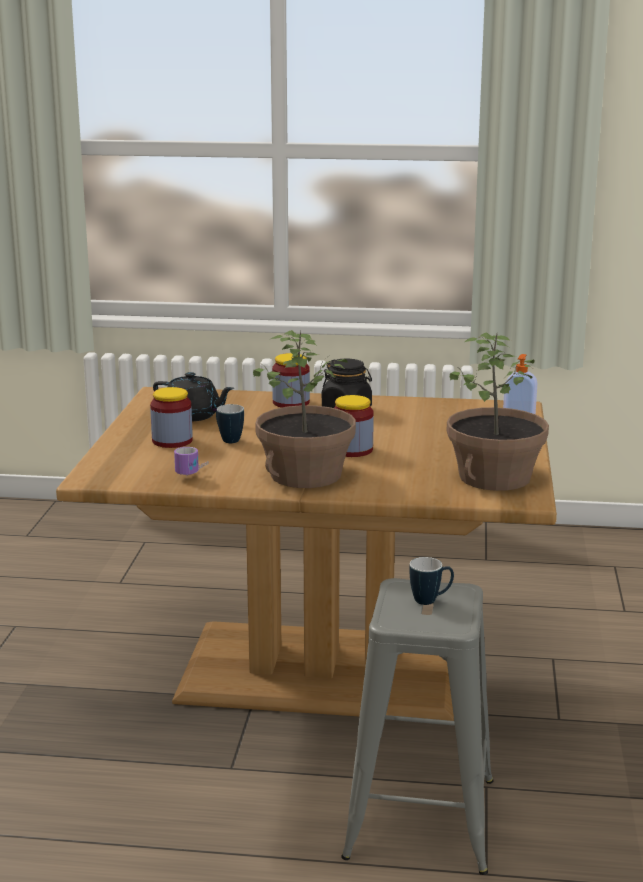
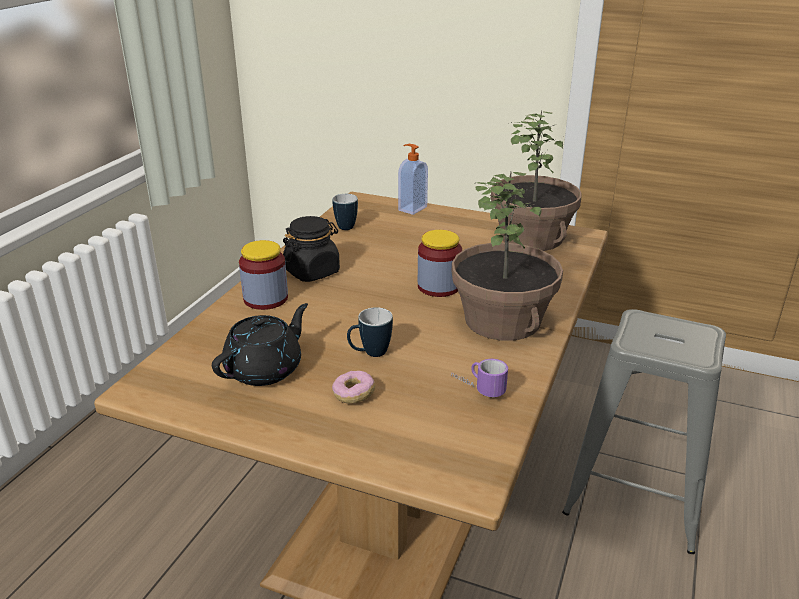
camera: 75 degrees left, 10 degrees up
(172, 441) = (354, 395): jar -> donut
(431, 600) = (658, 334): mug -> mug (346, 225)

